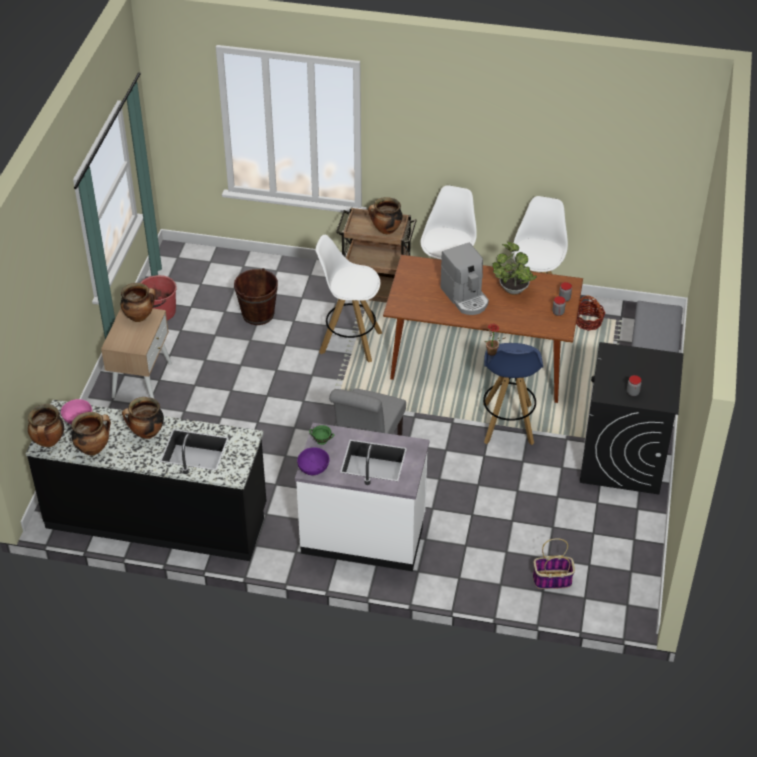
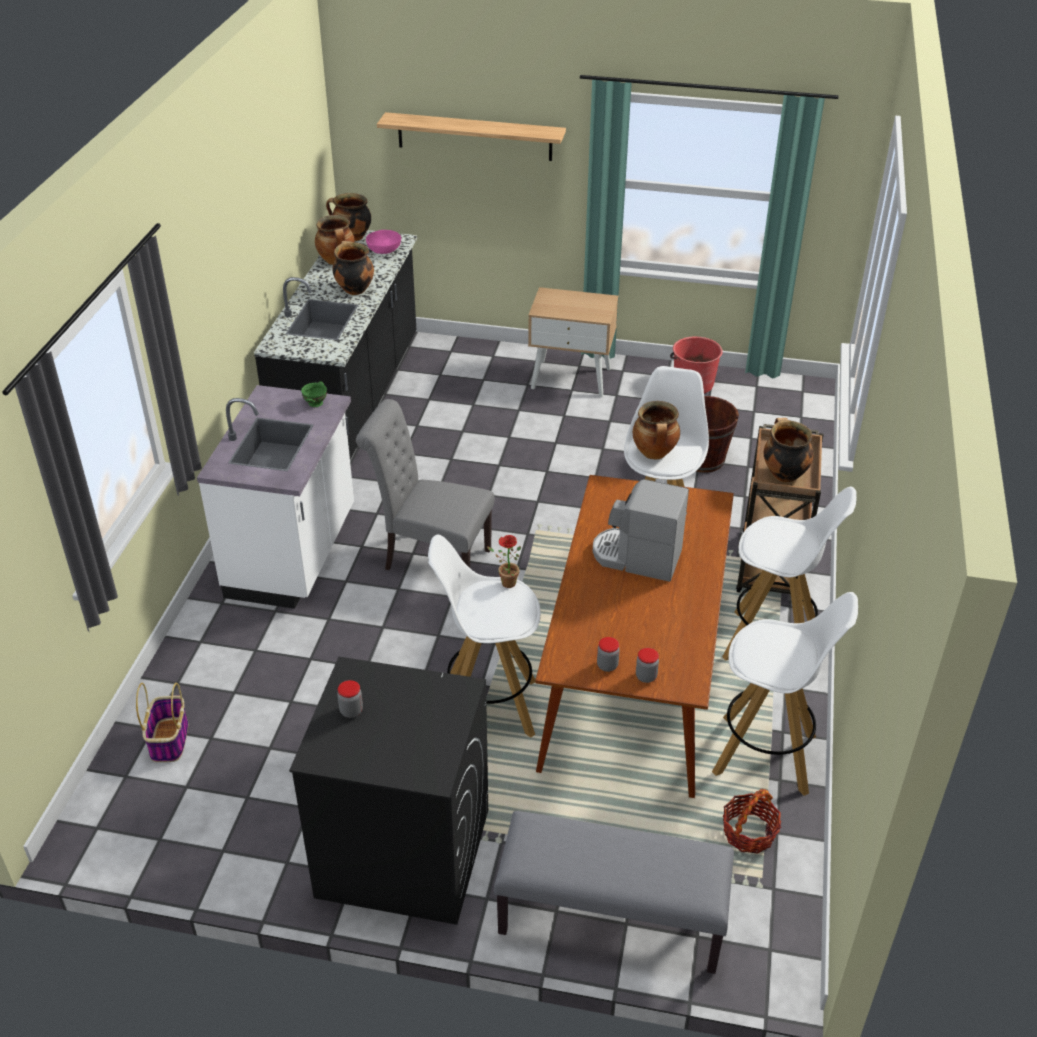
camera: 90 degrees right, 5 degrees down
(39, 295) = (474, 136): none -> shelf
(139, 316) = (596, 307): cooking pot -> cooking pot (655, 454)
(314, 468) = (269, 398): purple bowl -> none
(465, 297) = (636, 557): coffee machine -> coffee machine turned 45 degrees clockwise
(508, 424) = (488, 706): blue stool -> white stool
(512, 288) = (667, 612): potted plant -> none

